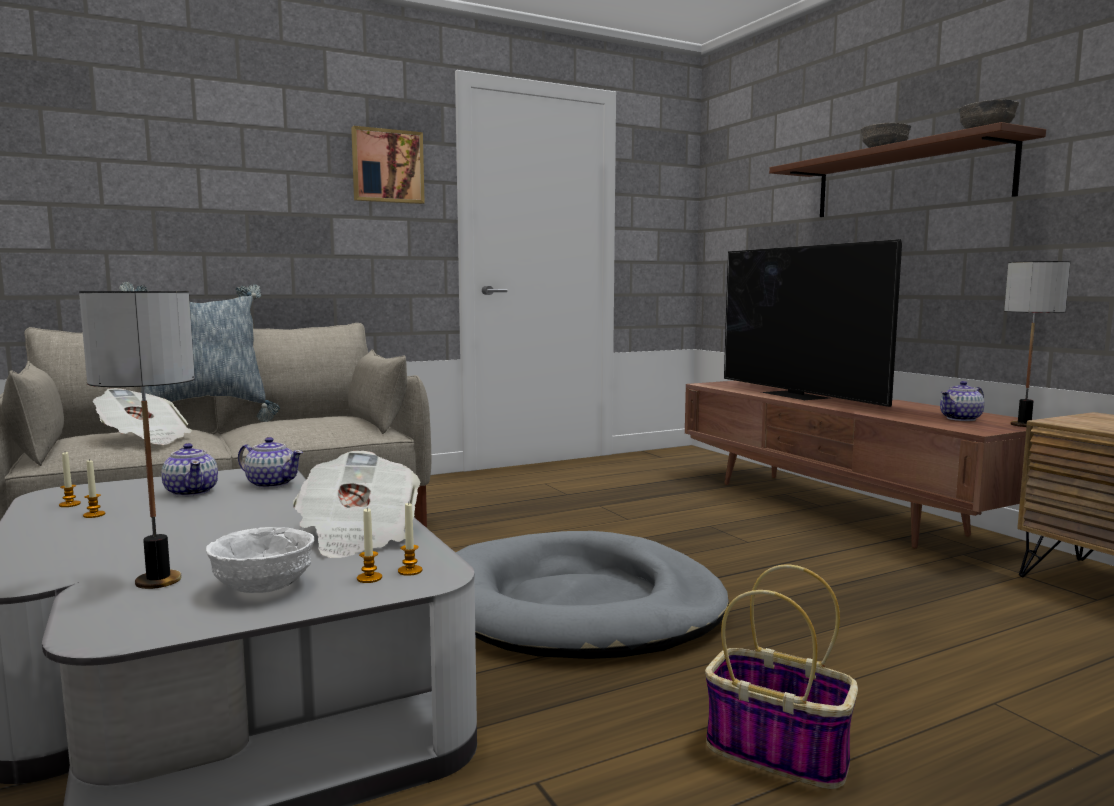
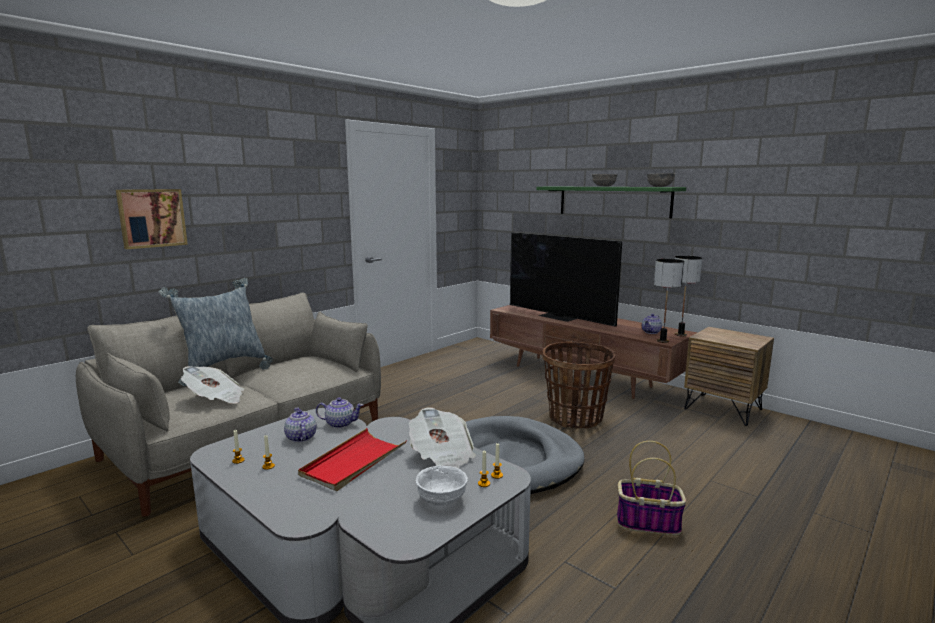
camera: 20 degrees left, 5 degrees up
(157, 581) = (381, 507): table lamp -> table lamp (662, 341)
(192, 492) = (300, 438): teapot -> teapot turned 150 degrees counterclockwise
(213, 525) = (353, 462): none -> red tray
(387, 166) = (308, 186): picture -> picture (152, 218)
(770, 562) = (575, 418): none -> basket
(908, 180) = (613, 201): brown shelf -> green shelf

